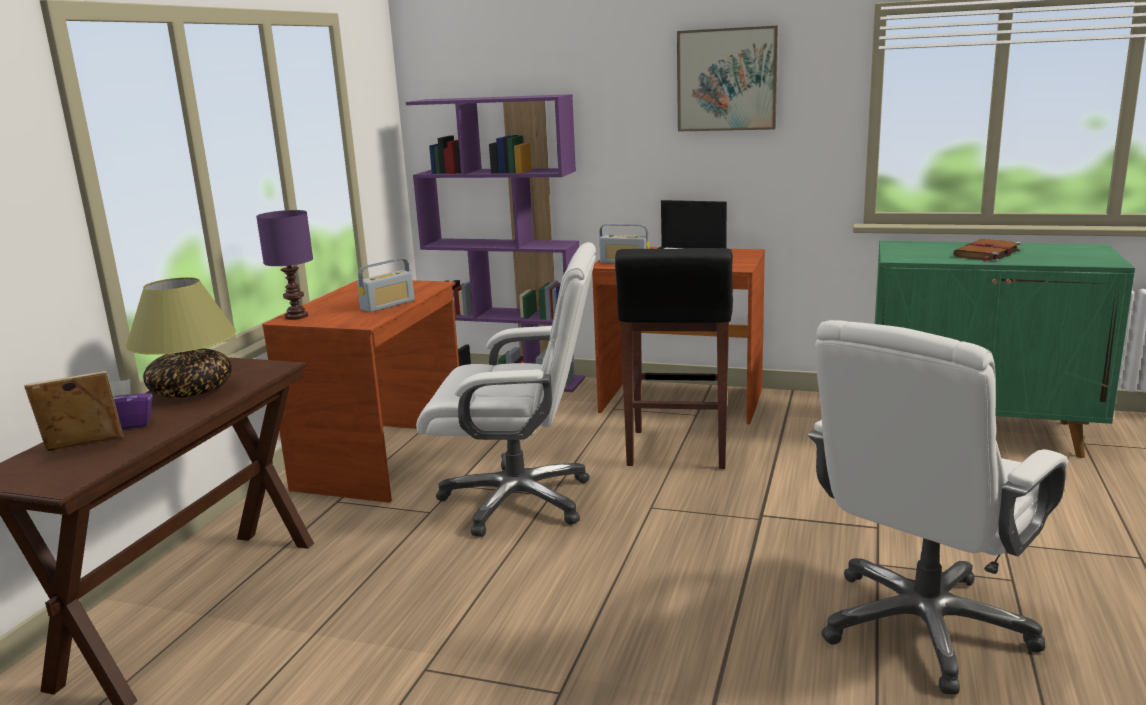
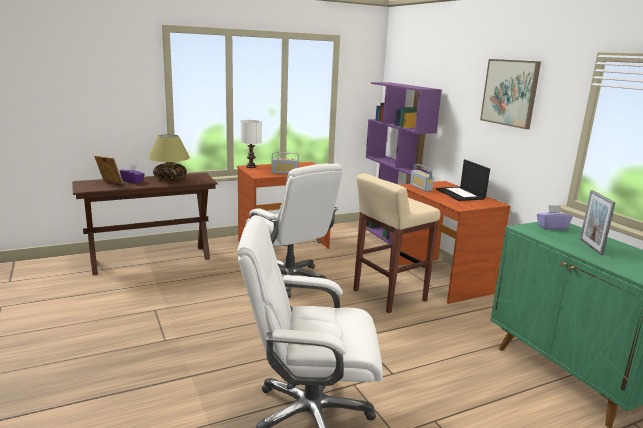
camera: 45 degrees right, 0 degrees up
(297, 316) = (251, 167): purple table lamp -> white table lamp
(677, 450) = (388, 296): black stool -> beige stool
(907, 249) = (551, 227): none -> purple tissue box
(987, 253) = (590, 246): brown book -> picture frame

